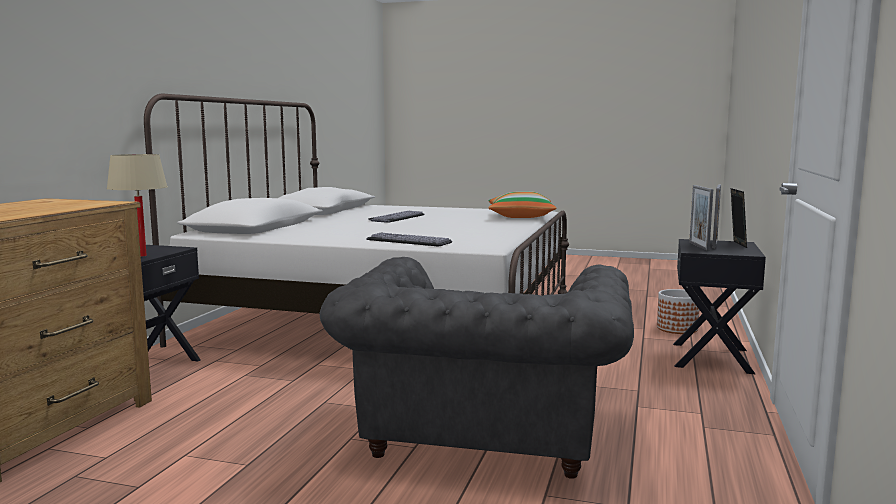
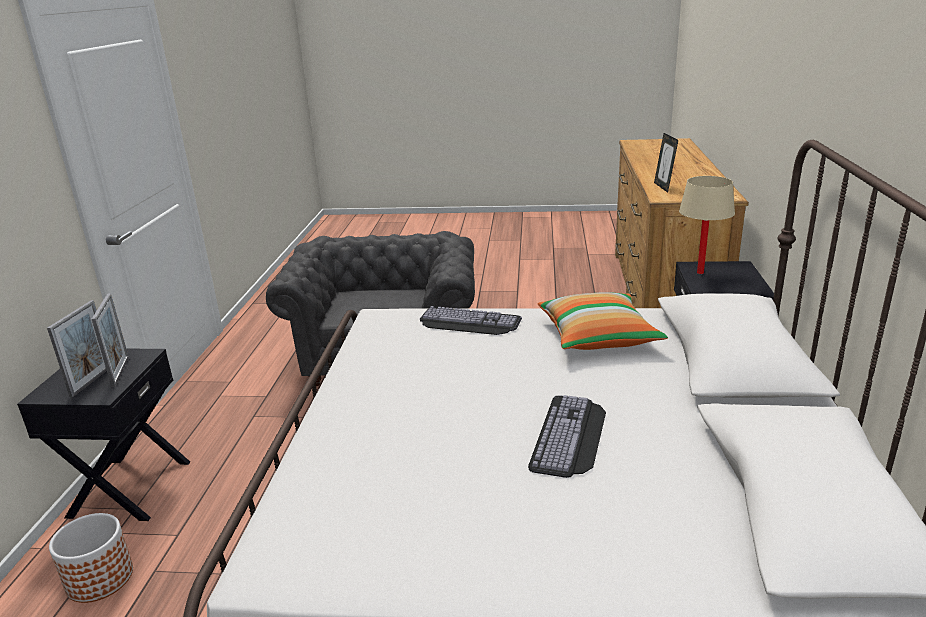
camera: 170 degrees right, 15 degrees up
(520, 216) = (322, 485): pillow -> pillow (598, 337)
(736, 244) = (60, 386): picture frame -> picture frame (663, 187)

